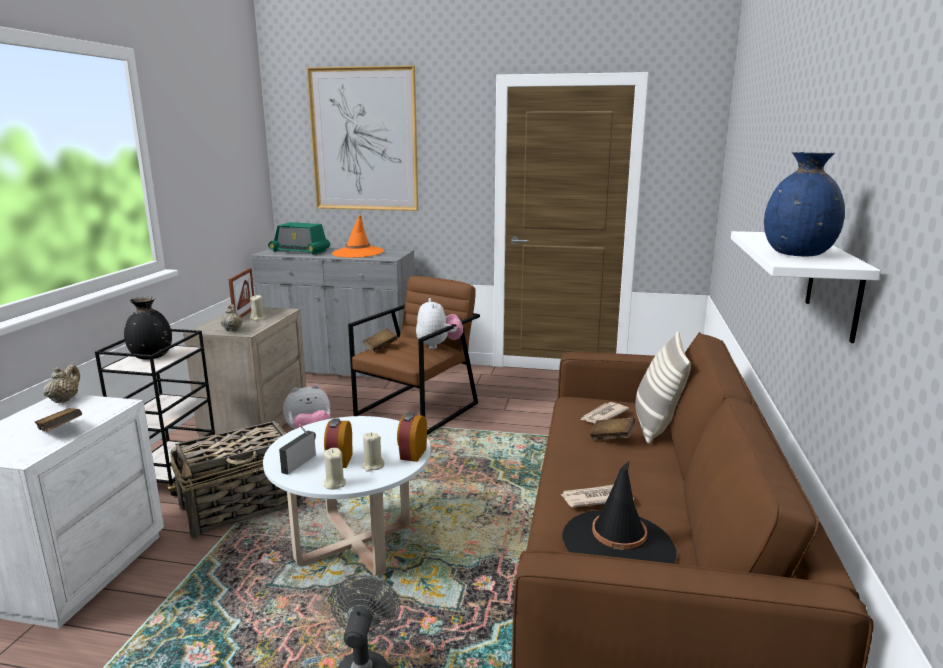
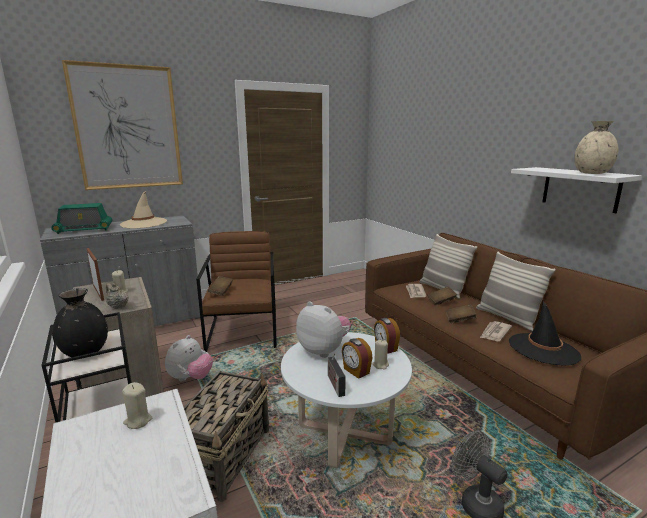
camera: 40 degrees left, 0 degrees up
(60, 431) = (160, 452): brown book -> brown book (459, 320)
(64, 400) = (84, 425): beige teapot -> none
(334, 484) = (384, 386): beige candle -> beige candle (138, 421)
(358, 253) = (143, 223): orange hat -> beige hat
(438, 345) = (257, 280): plush toy -> plush toy (324, 350)
(666, 492) = (507, 318): none -> pillow
(798, 254) = (592, 173): blue vase -> beige vase

